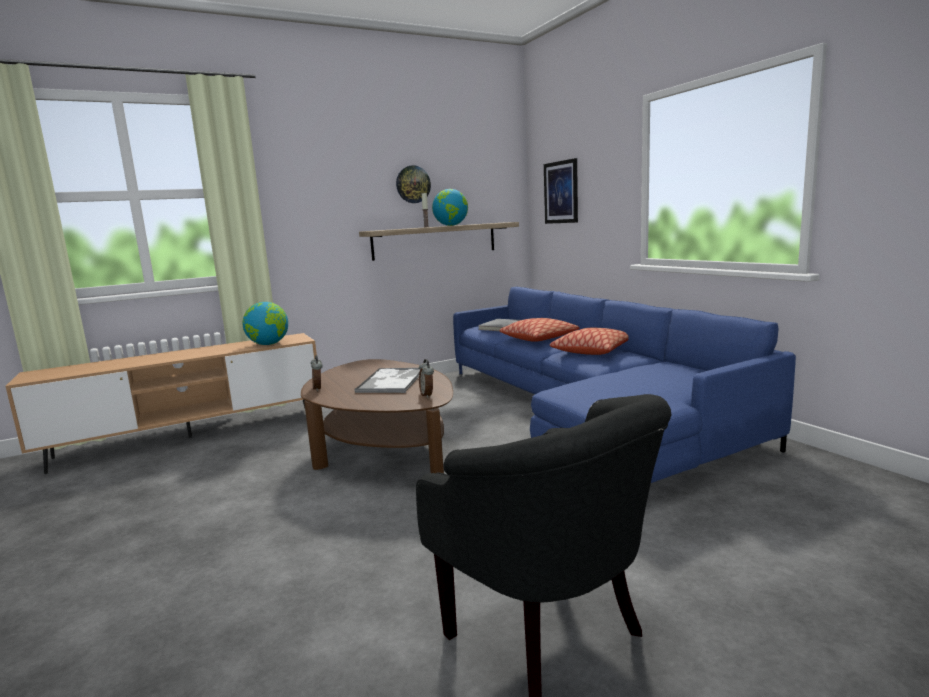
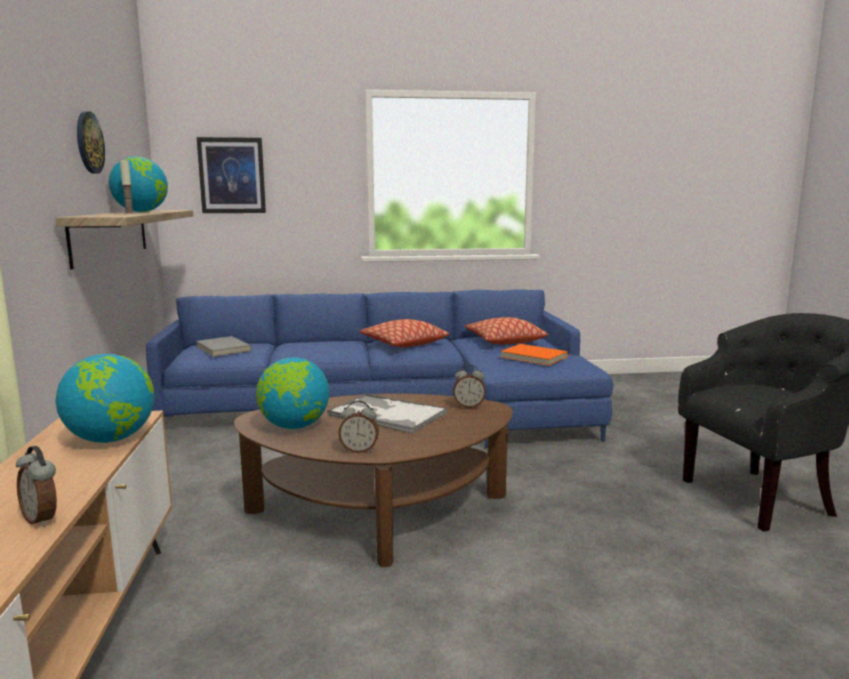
camera: 70 degrees left, 0 degrees up
(179, 357) = (42, 519): none -> alarm clock
(354, 370) = (294, 426): none -> globe
(539, 338) = (317, 347): pillow -> pillow (504, 341)
(612, 389) = (533, 357): none -> orange book

